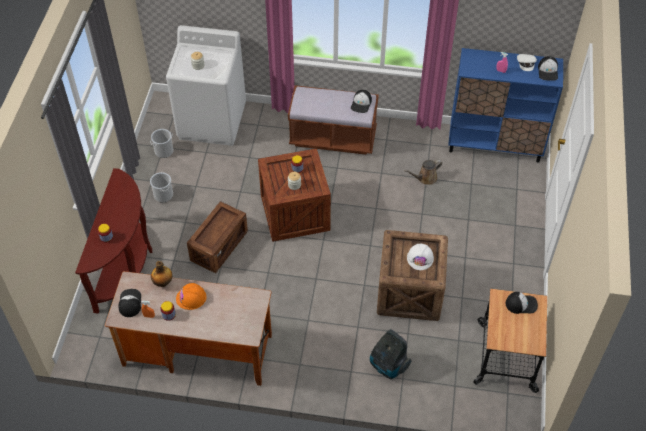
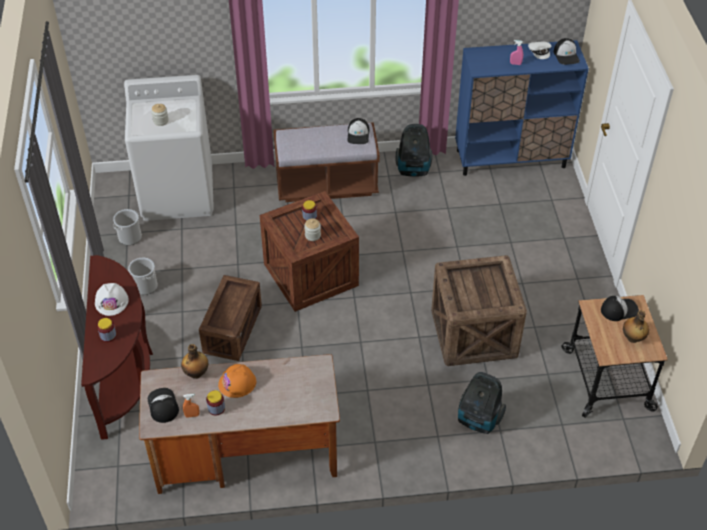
camera: 15 degrees left, 5 degrees down
(409, 138) = (413, 170): none -> vacuum cleaner
(420, 258) = (486, 285): white hard hat -> white hard hat (112, 301)
(425, 178) = (447, 208): brown watering can -> none
(523, 331) = (632, 338): none -> bottle

